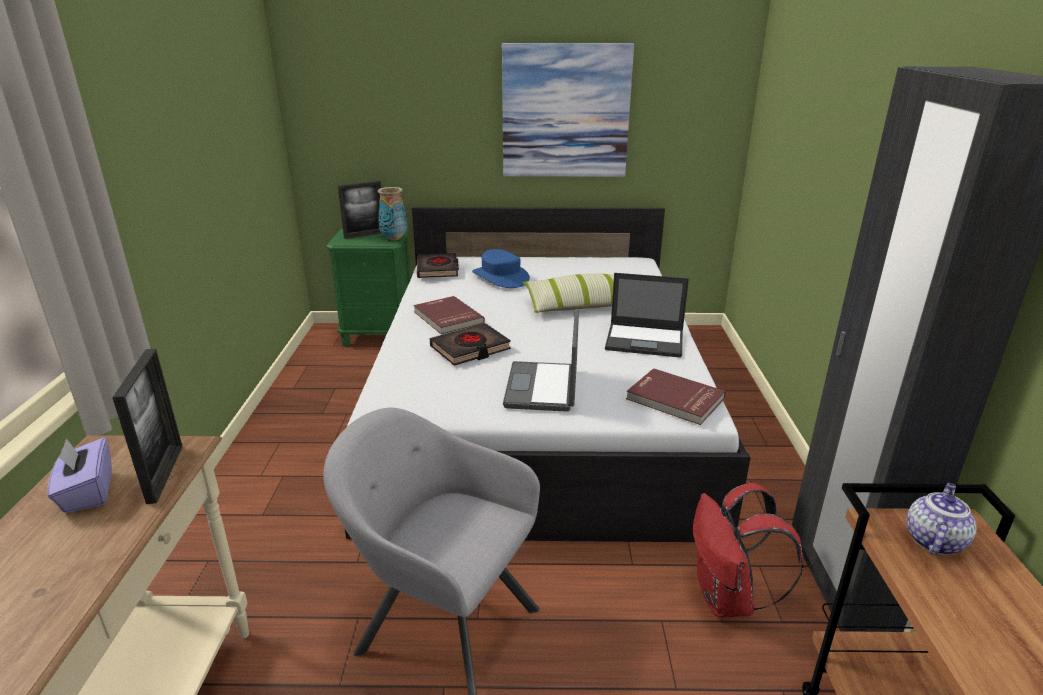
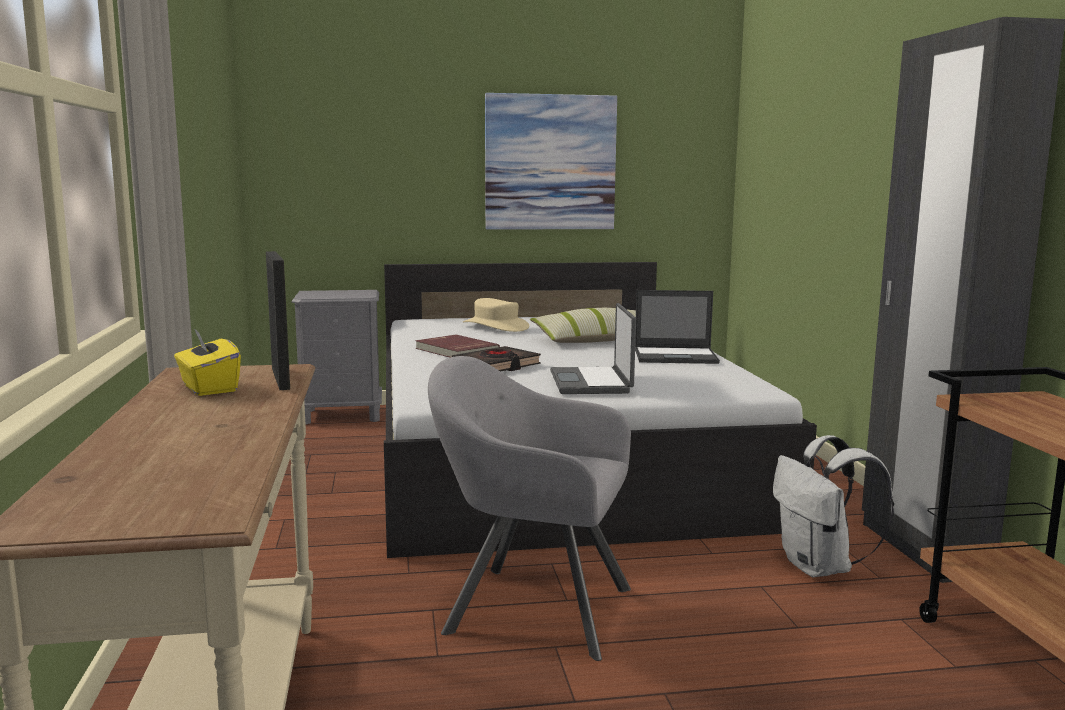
camera: 10 degrees left, 15 degrees down
(88, 492) = (208, 388): purple tissue box -> yellow tissue box
(364, 235) = (332, 293): picture frame -> none
(379, 336) = (342, 415): green nightstand -> grey nightstand
(394, 238) = (369, 294): vase -> none
(438, 269) = (422, 324): black book -> none
(501, 277) = (496, 326): blue hat -> beige hat
(674, 399) = (729, 384): red book -> none
(728, 599) = (820, 567): red backpack -> white backpack
(933, 540) = (1018, 403): teapot -> none

